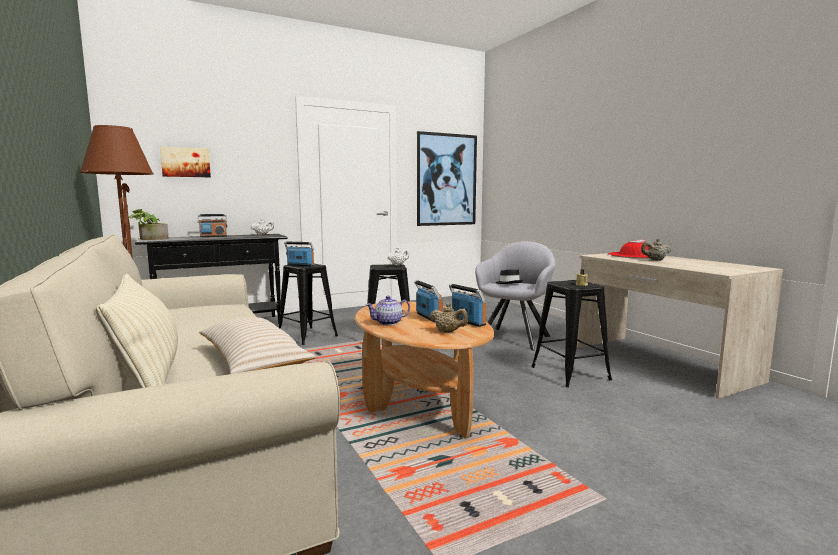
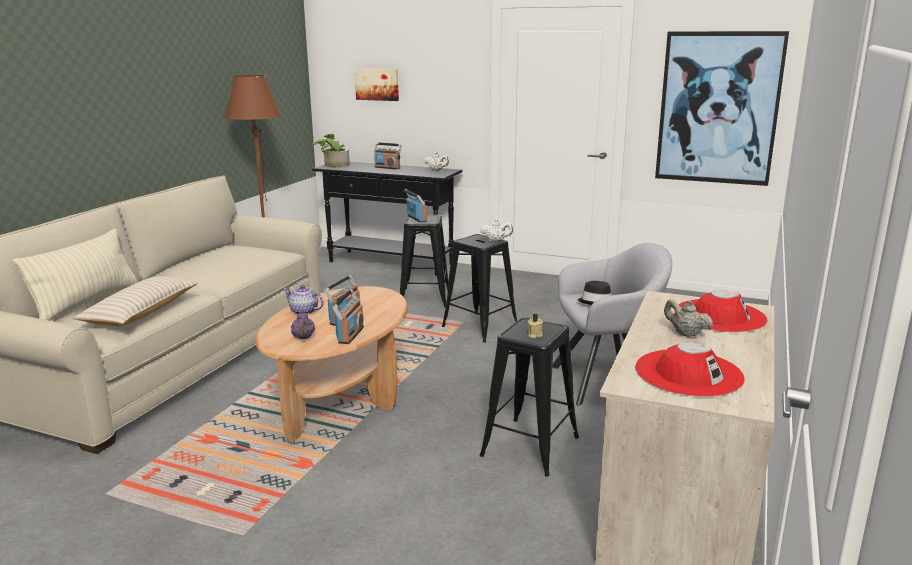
camera: 50 degrees right, 10 degrees up
(448, 332) = (303, 338): beige teapot -> purple teapot
(712, 266) = (688, 373): none -> red hat

